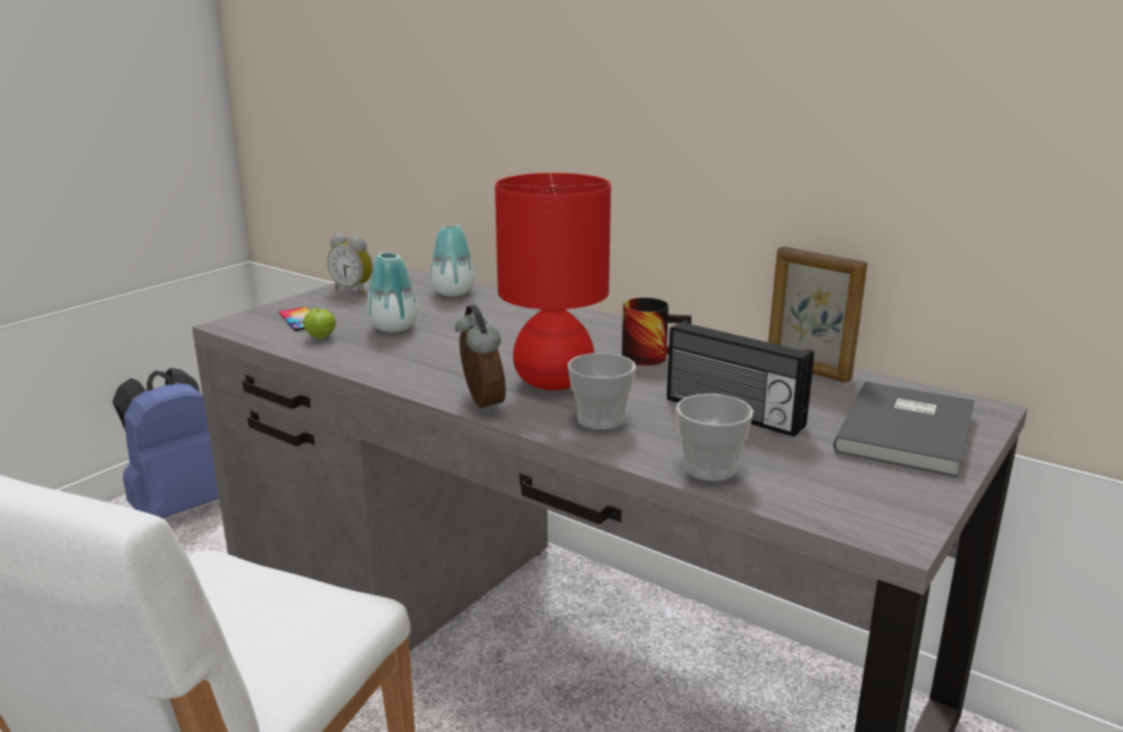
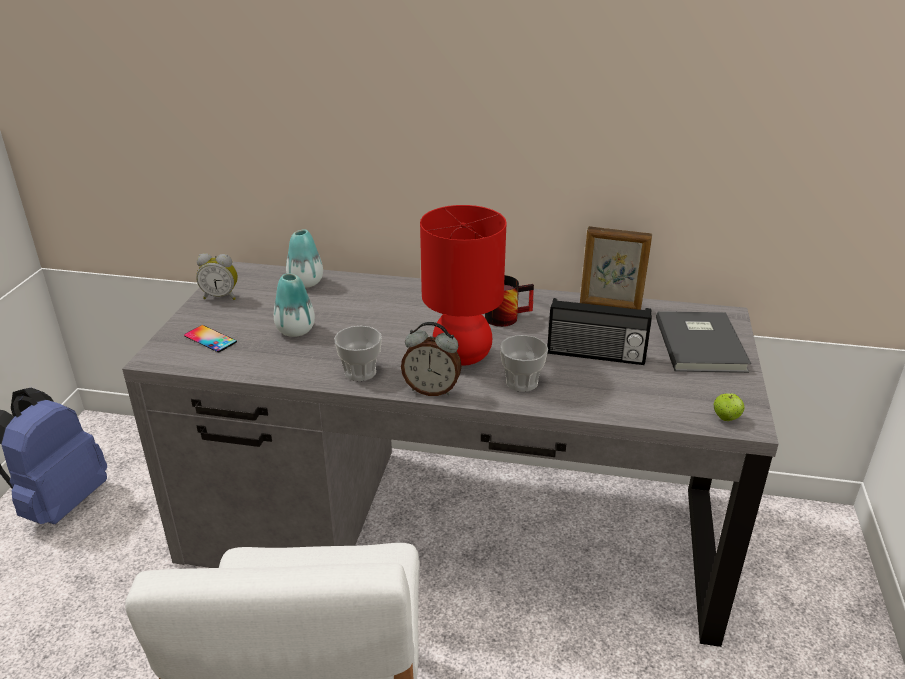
camera: 25 degrees left, 10 degrees up
(321, 337) = (248, 354): apple -> apple (726, 418)
(480, 404) = (432, 389): alarm clock -> alarm clock turned 150 degrees clockwise
(710, 469) = (618, 404): cup -> cup (360, 372)

